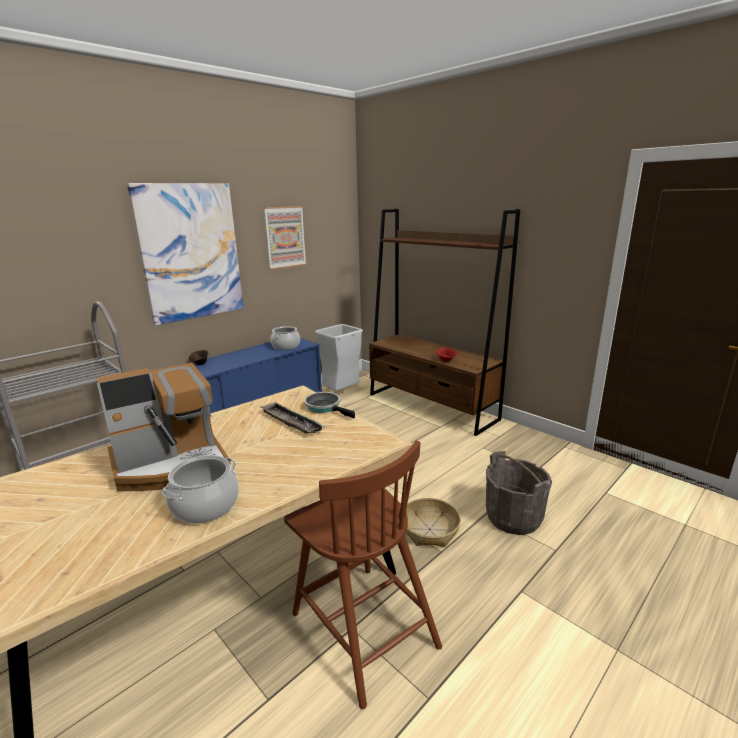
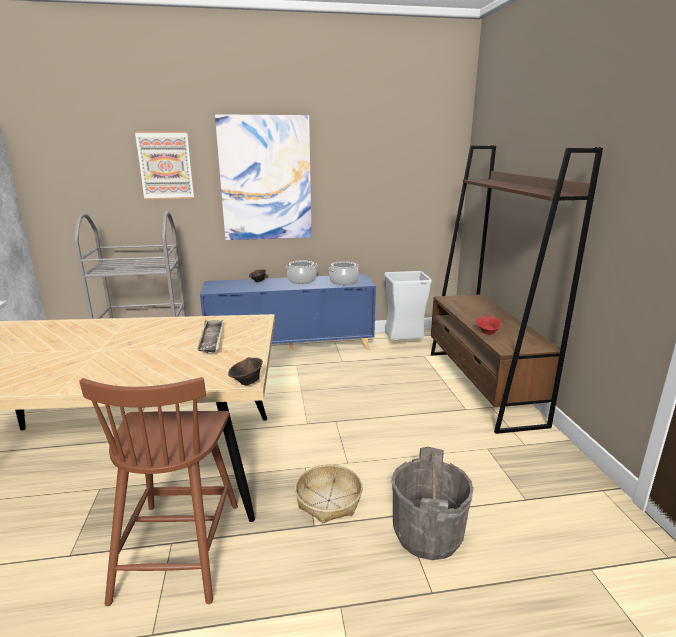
camera: 35 degrees right, 0 degrees up
(171, 464) = (96, 343): coffee machine -> none
(205, 506) = (63, 377): cooking pot -> cooking pot (301, 281)
(285, 237) = (368, 171): picture -> picture (165, 165)
(325, 407) = (255, 336): frying pan -> none
(390, 443) = (247, 382): none -> brown bowl

